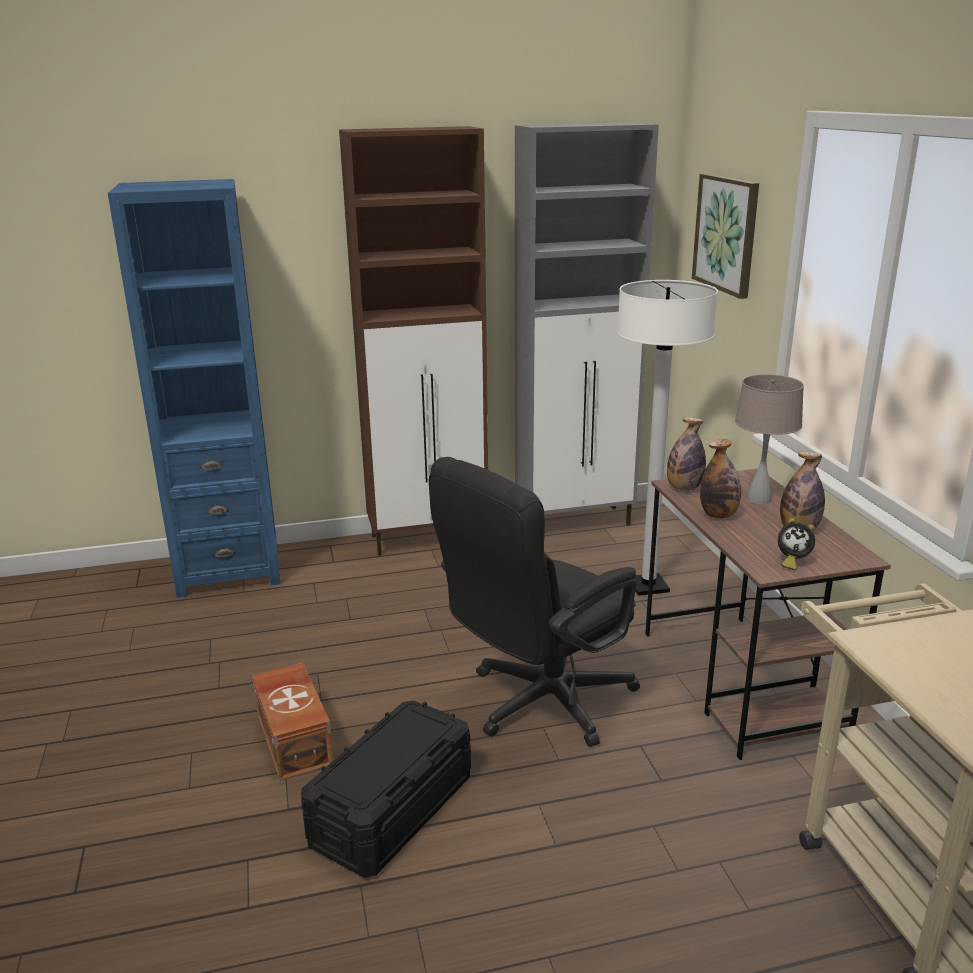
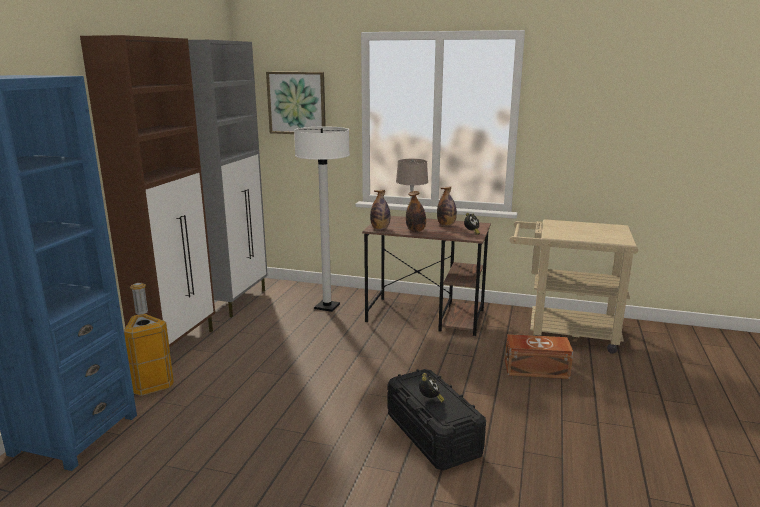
camera: 60 degrees left, 5 degrees down
(295, 739) = (334, 453): brown storage box -> brown storage box (535, 368)
(339, 565) = (152, 385): none -> trash can
(374, 752) = (430, 400): none -> alarm clock
(538, 704) = (389, 366): black office chair -> none

